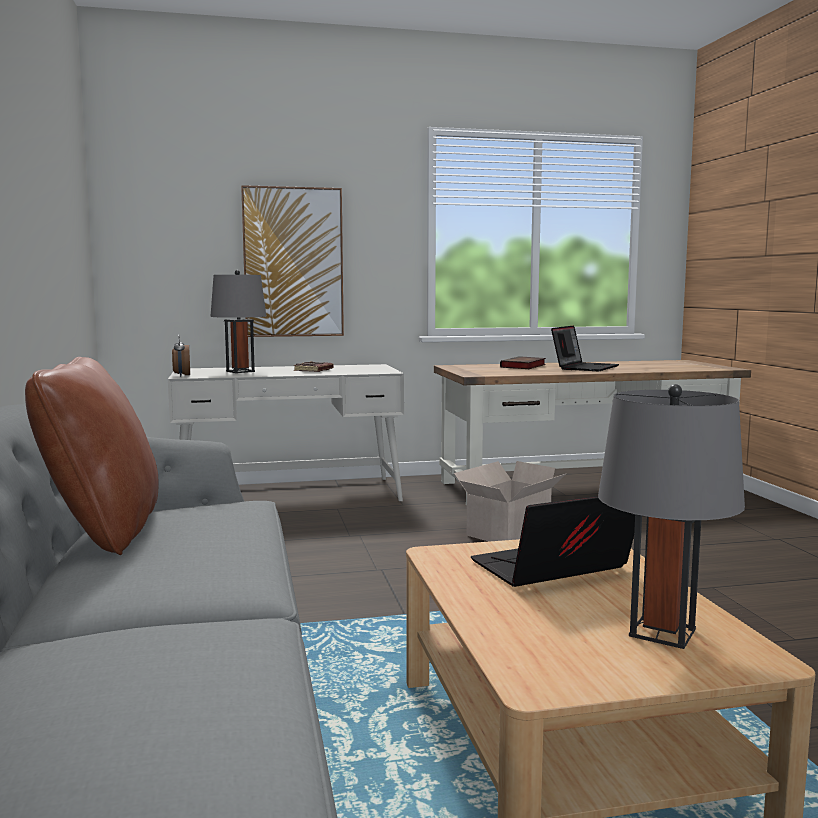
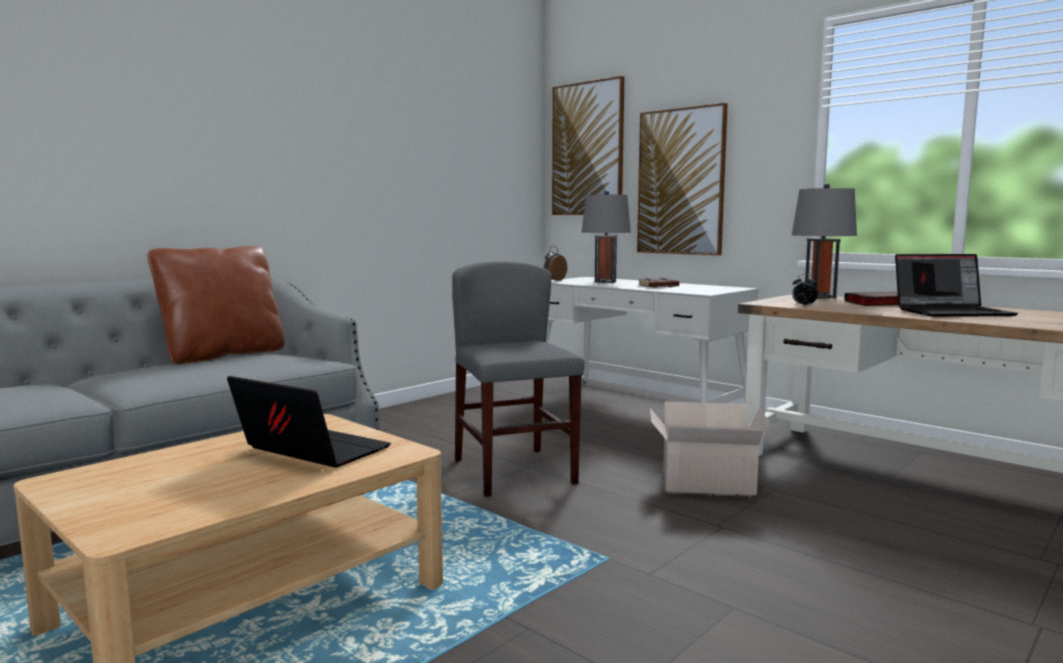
camera: 55 degrees right, 0 degrees up
(163, 219) = (588, 149): none -> picture
(385, 577) = (514, 471): none -> grey chair
(505, 373) = (803, 306): none -> alarm clock
(662, 632) = (173, 499): grey table lamp -> grey table lamp (820, 296)

